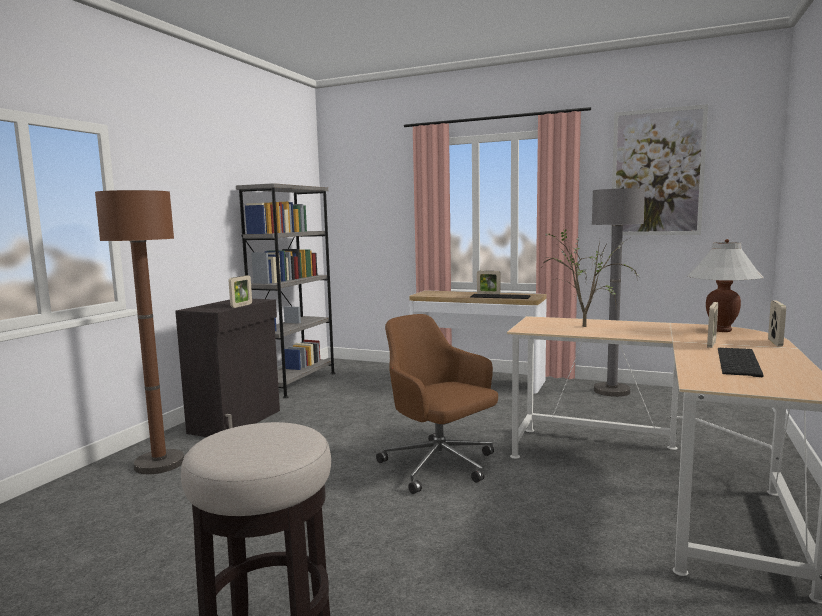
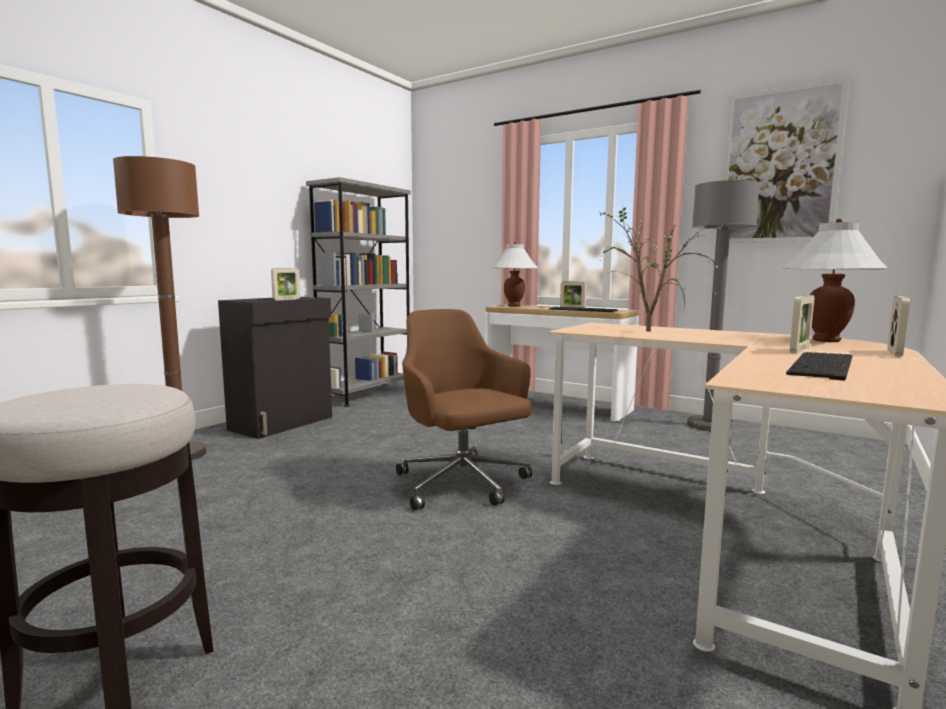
camera: 10 degrees right, 0 degrees up
(434, 293) = (514, 306): none -> white table lamp

